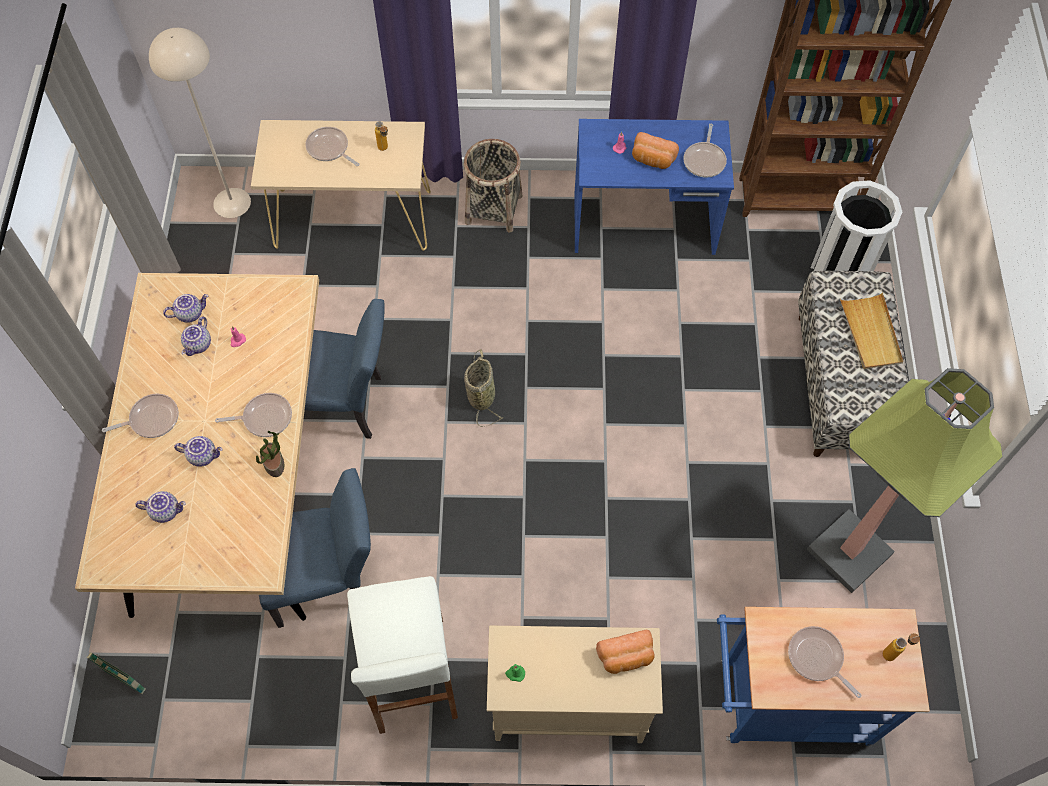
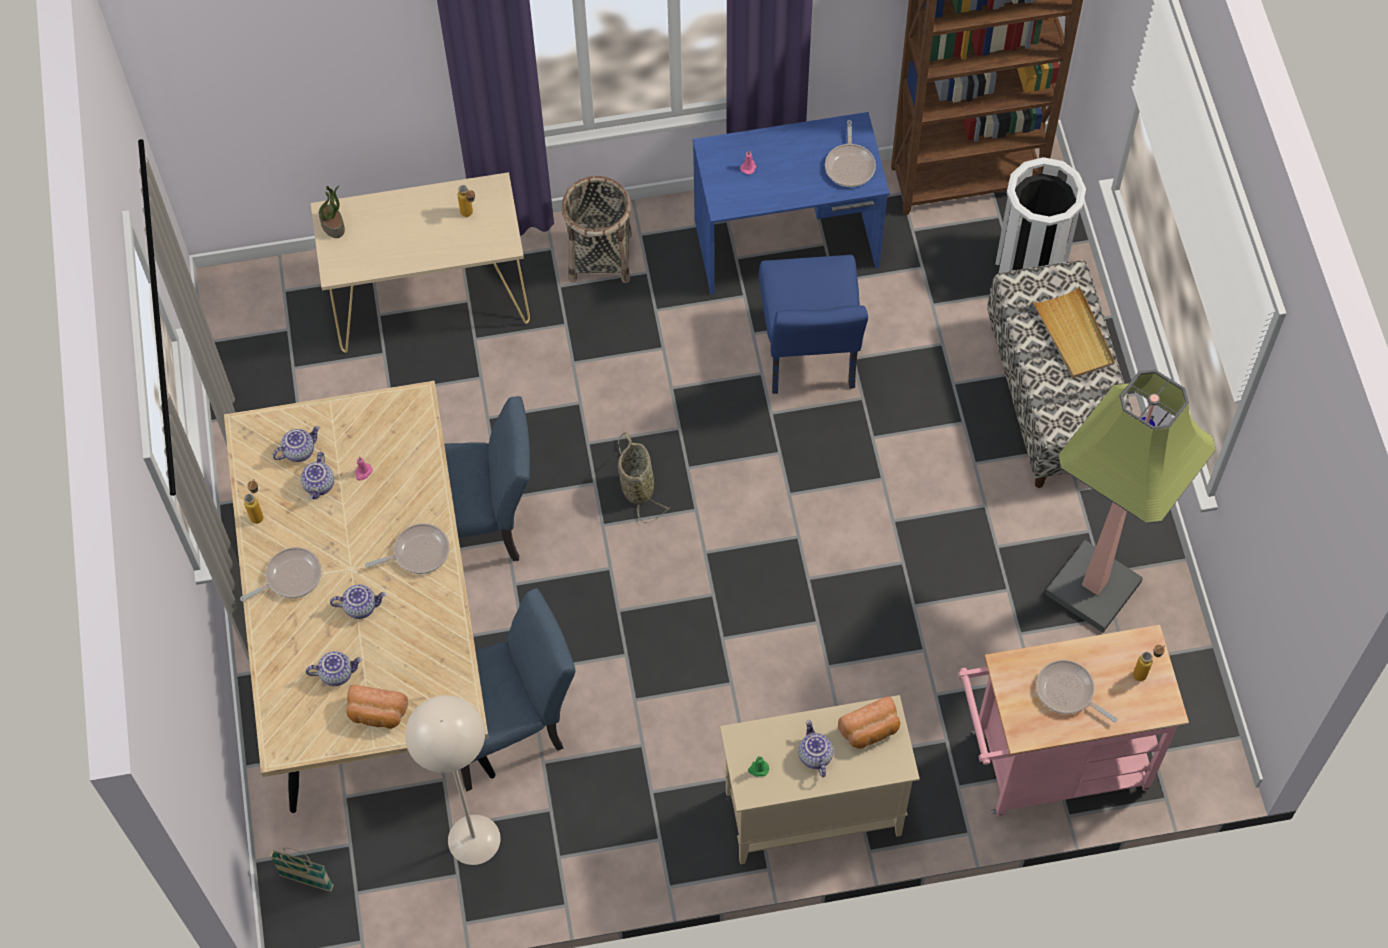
camera: 10 degrees left, 0 degrees up
(141, 359) = (258, 513): none -> bottle
(232, 202) = (274, 304): beige floor lamp -> beige floor lamp (474, 839)
(274, 463) = (443, 600): potted plant -> potted plant (333, 225)
(329, 149) = (403, 225): frying pan -> none
(410, 674) = (629, 813): white stool -> none
(569, 671) = (814, 755): none -> teapot
(644, 316) = (809, 358): none -> blue chair
(652, 160) = (789, 175): bread -> bread (377, 714)
(784, 703) = (1048, 764): blue cart -> pink cart

